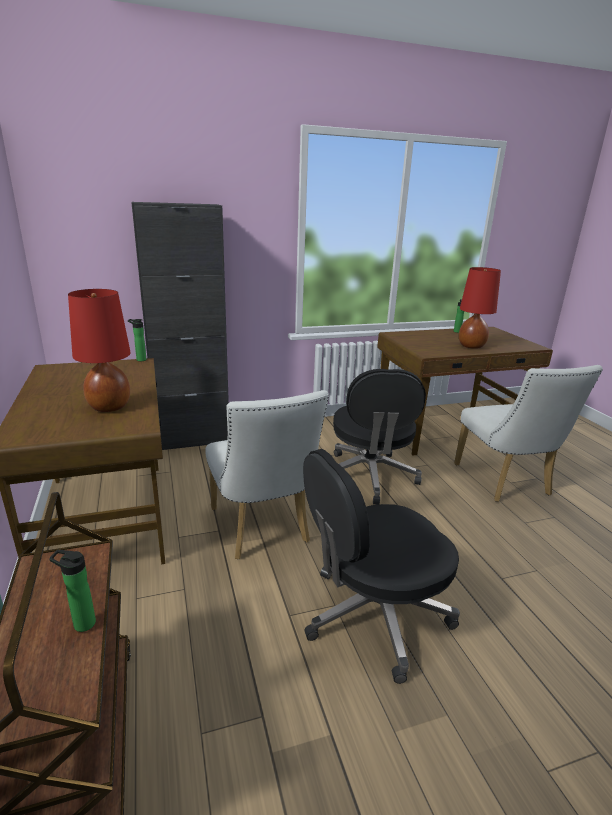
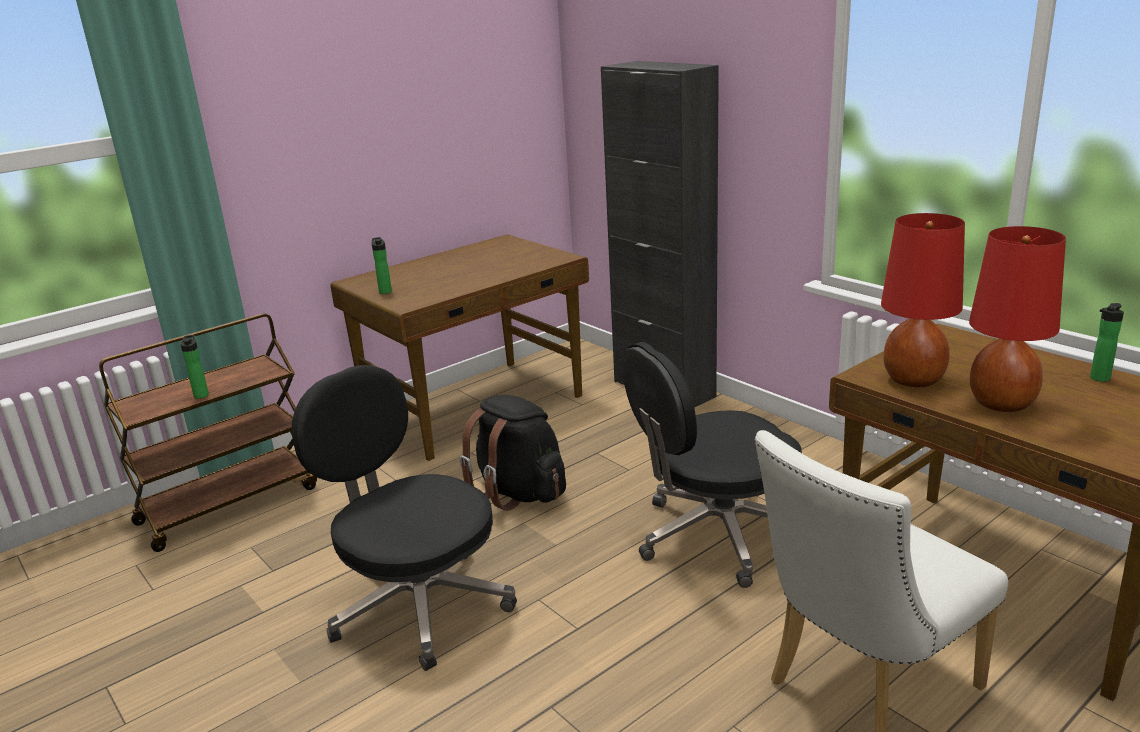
camera: 70 degrees right, 0 degrees up
(110, 407) = (438, 284): red table lamp -> red table lamp (914, 380)
(139, 360) = (570, 255): bottle -> bottle (385, 291)
(262, 529) = (519, 492): white chair -> black backpack

